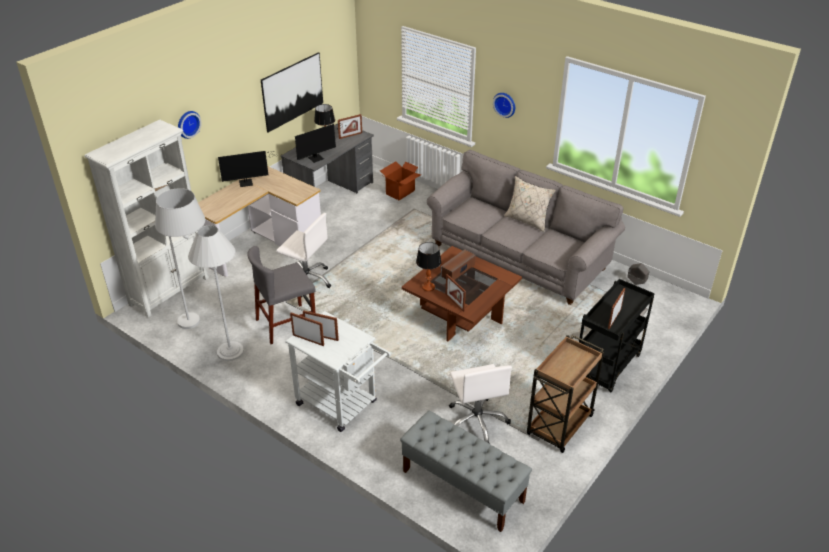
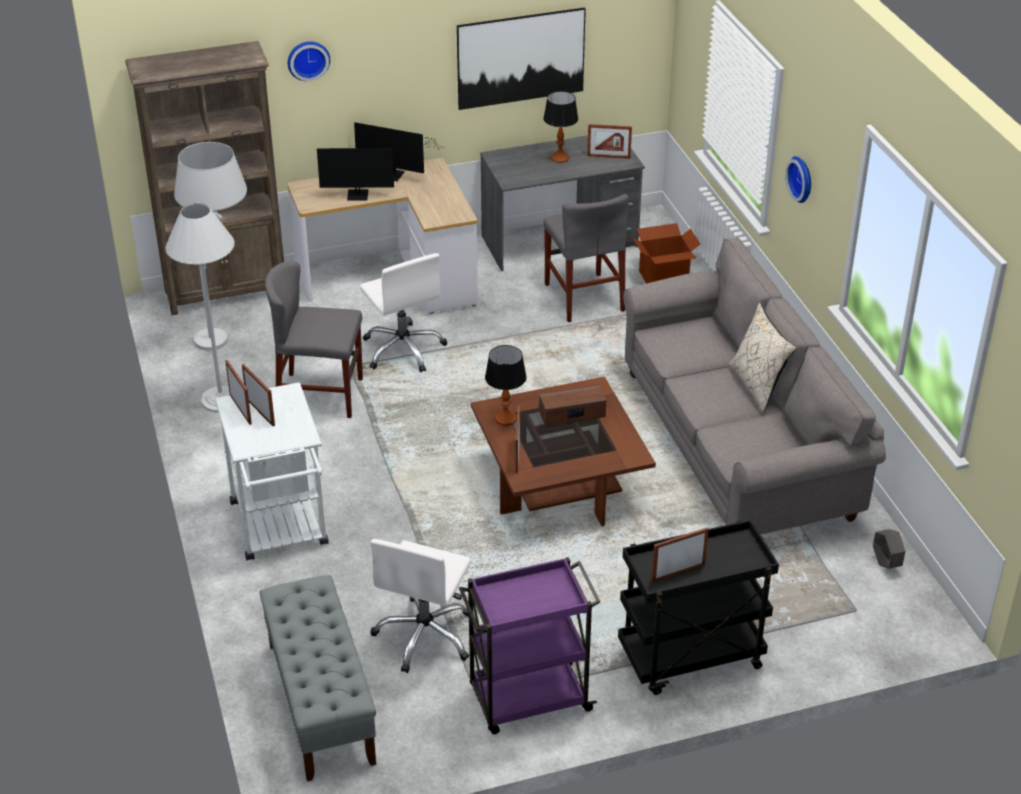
camera: 35 degrees right, 0 degrees up
(170, 291) = (227, 292): white bookcase -> brown bookcase
(318, 158) = (527, 174): monitor -> monitor (361, 195)
(372, 217) = (584, 297): none -> grey chair
(559, 426) = (528, 699): brown cart -> purple cart

